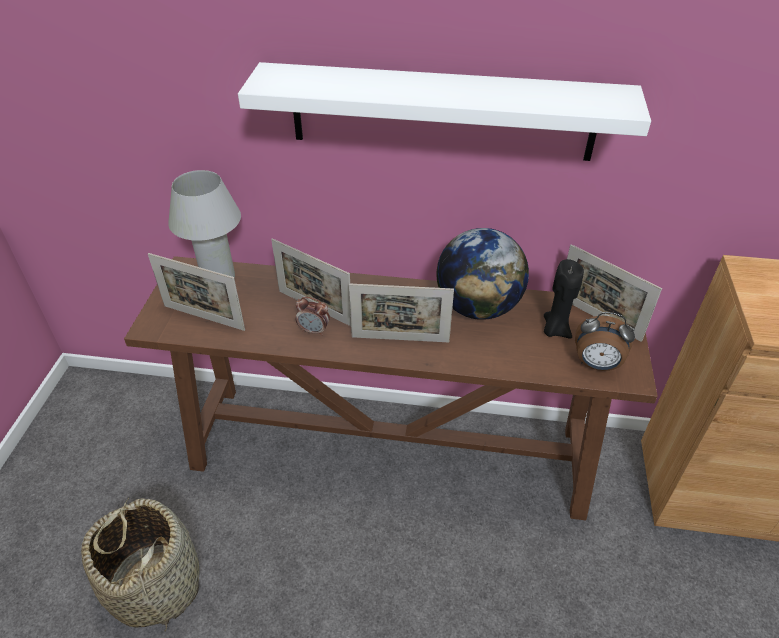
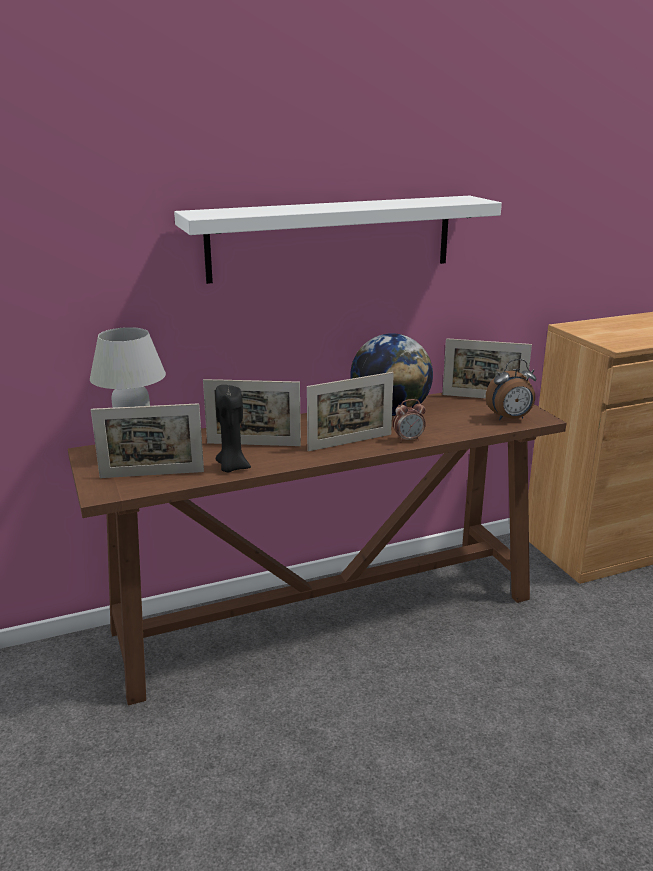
camera: 30 degrees left, 20 degrees down
(155, 584) = (172, 813): basket -> none
(314, 330) = (270, 456): alarm clock -> alarm clock (408, 439)
(555, 330) = (461, 410): black candle -> black candle (232, 467)

